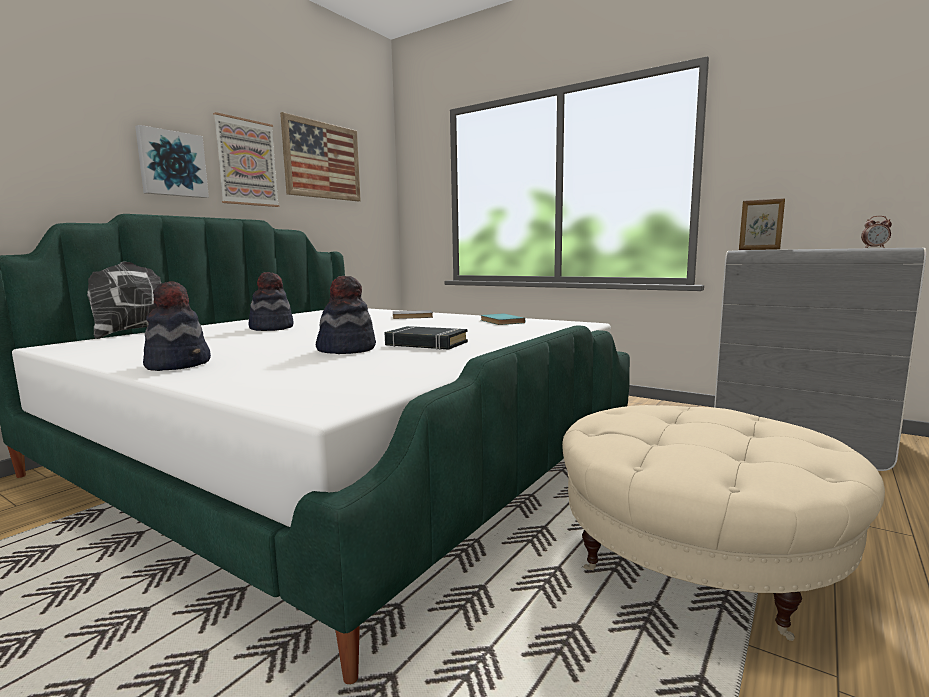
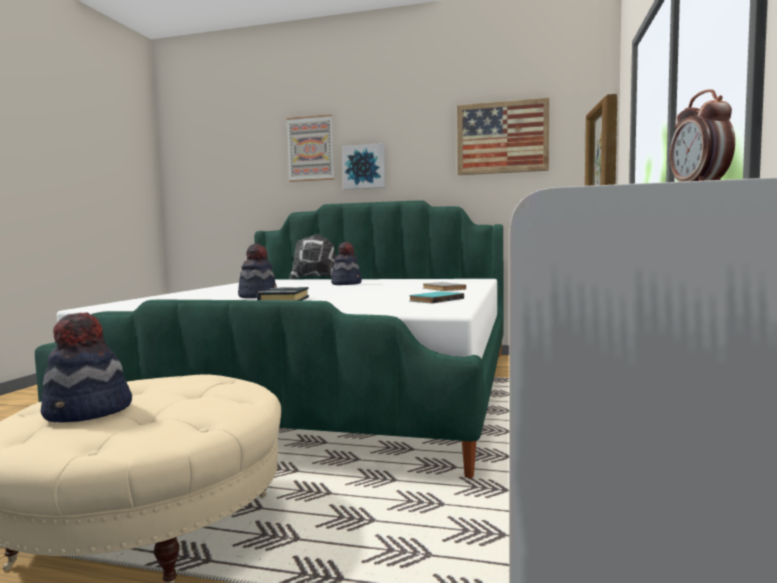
camera: 70 degrees right, 5 degrees down
(179, 364) = (209, 290): hat -> hat (88, 412)
(247, 162) = (421, 155): picture -> picture (310, 149)

